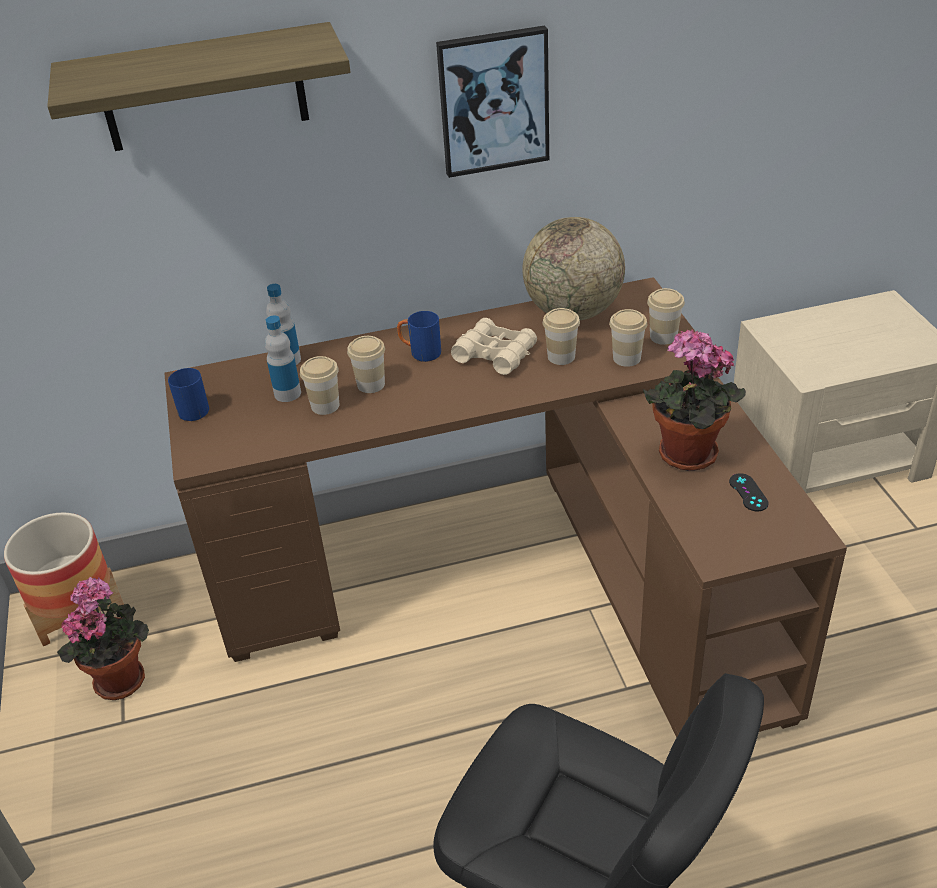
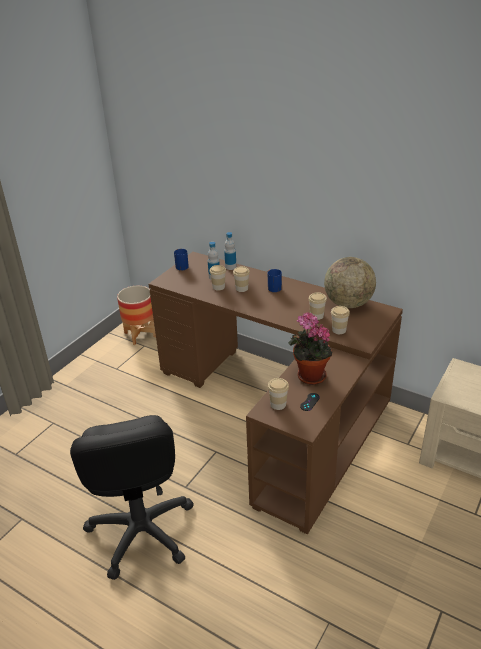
camera: 45 degrees right, 5 degrees down
(120, 677) = (131, 356): potted plant -> none
(203, 89) = (223, 144): shelf -> none
(493, 101) = (335, 190): picture -> none
(495, 354) = (295, 302): beige binoculars -> none
(663, 336) = (366, 331): cup -> cup (278, 404)

